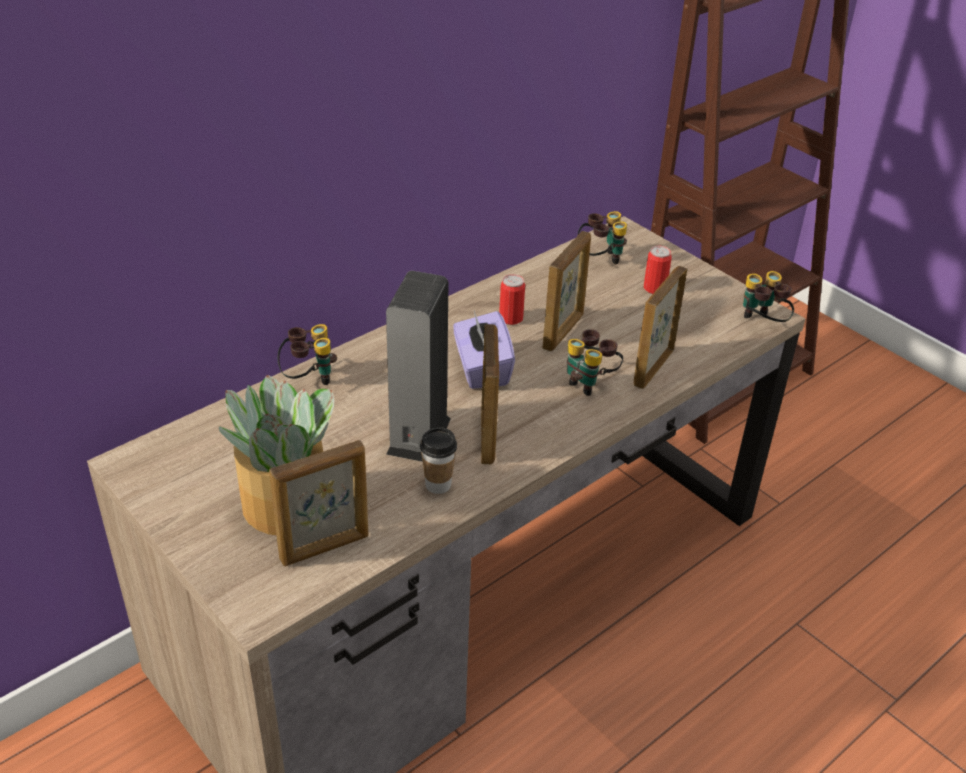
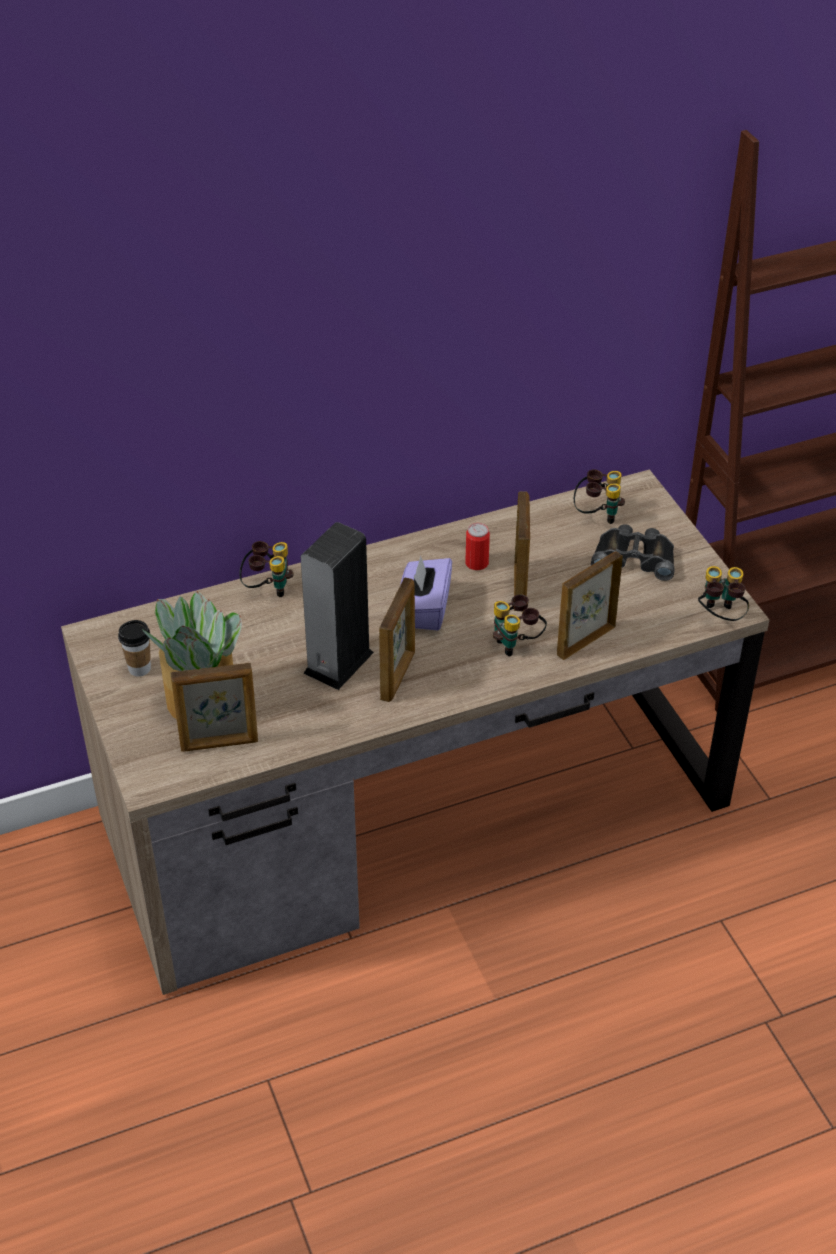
camera: 20 degrees right, 5 degrees up
(438, 485) = (335, 710): cup -> cup (139, 668)
(563, 331) = (519, 587): picture frame -> picture frame turned 45 degrees counterclockwise
(654, 288) = (634, 558): can -> black binoculars

